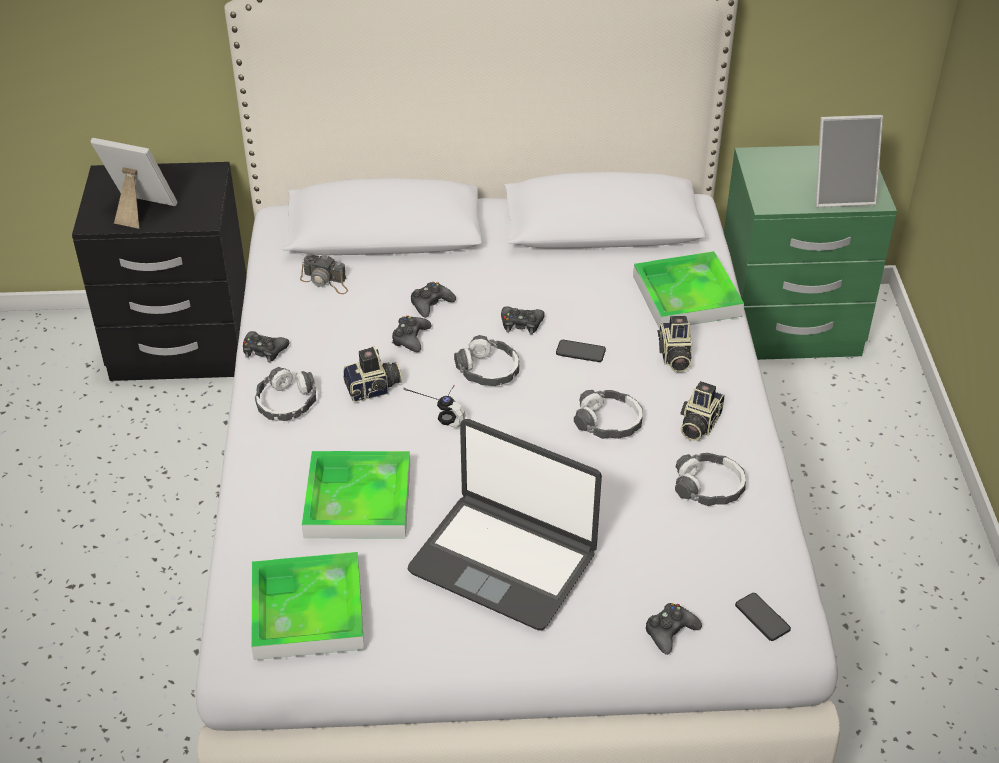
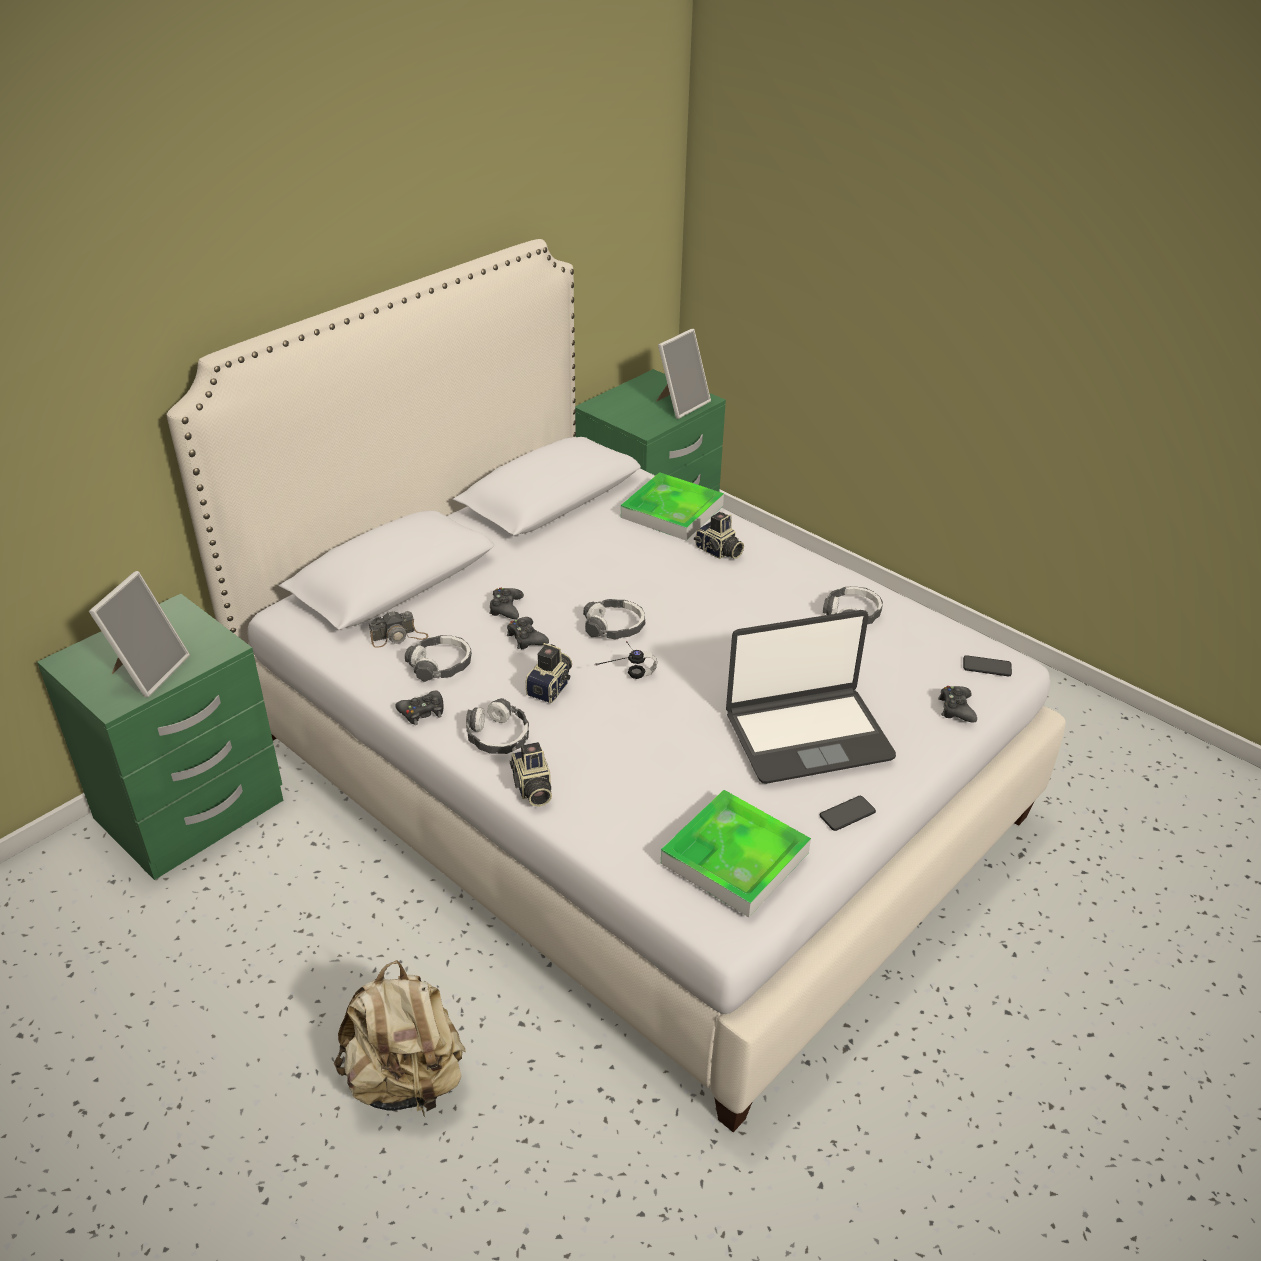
camera: 45 degrees left, 5 degrees down
(89, 629) = (406, 1079): none -> beige backpack
(139, 210) = (148, 671): picture frame -> picture frame turned 135 degrees clockwise
(182, 346) = (191, 812): black nightstand -> green nightstand
(358, 500) = (657, 763): tray -> none
(521, 324) = (590, 586): black game controller -> none
(580, 352) = (656, 581): phone -> phone (847, 814)
(608, 422) = (739, 613): headphones -> headphones (440, 665)
(698, 424) = (792, 582): camera -> camera (532, 788)

